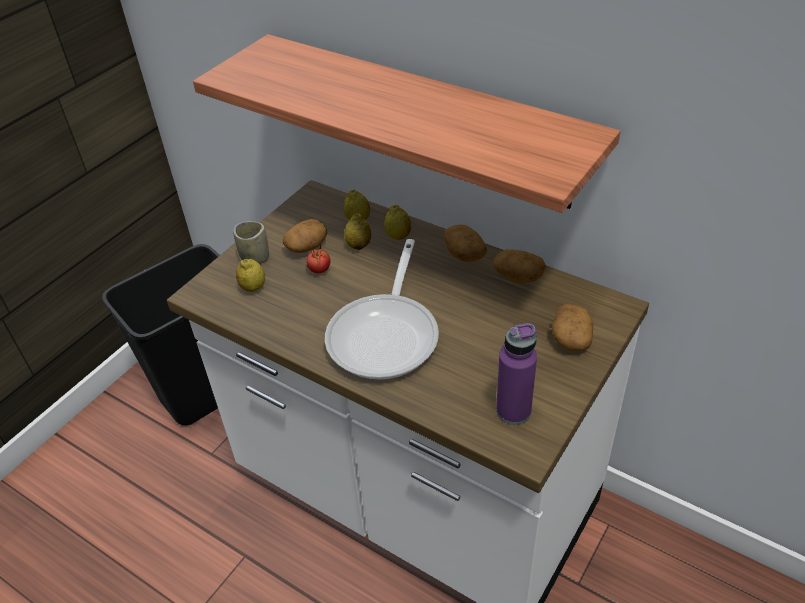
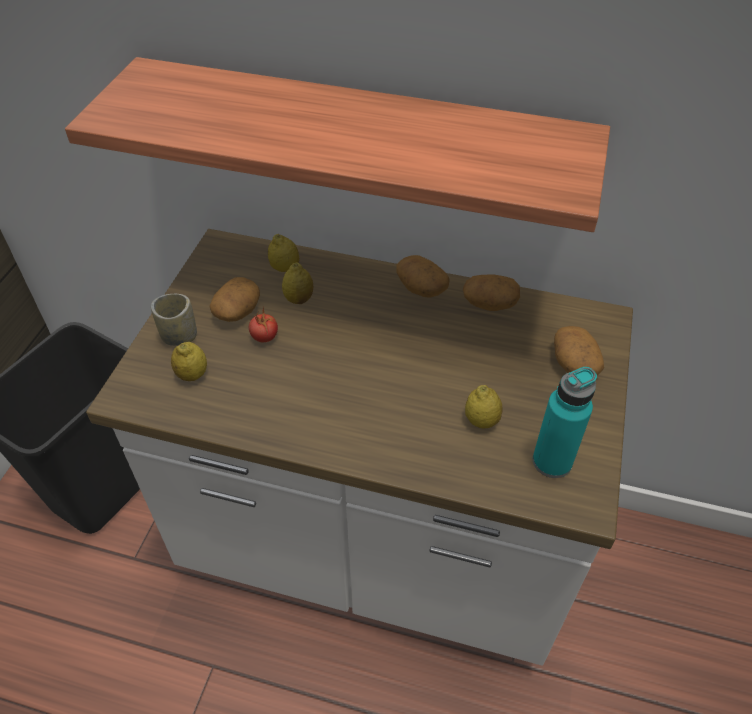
camera: 20 degrees left, 5 degrees up
(386, 334) = (375, 401): frying pan -> none
(398, 236) = (339, 280): lemon -> lemon (481, 420)
(513, 411) = (552, 461): purple bottle -> turquoise bottle

